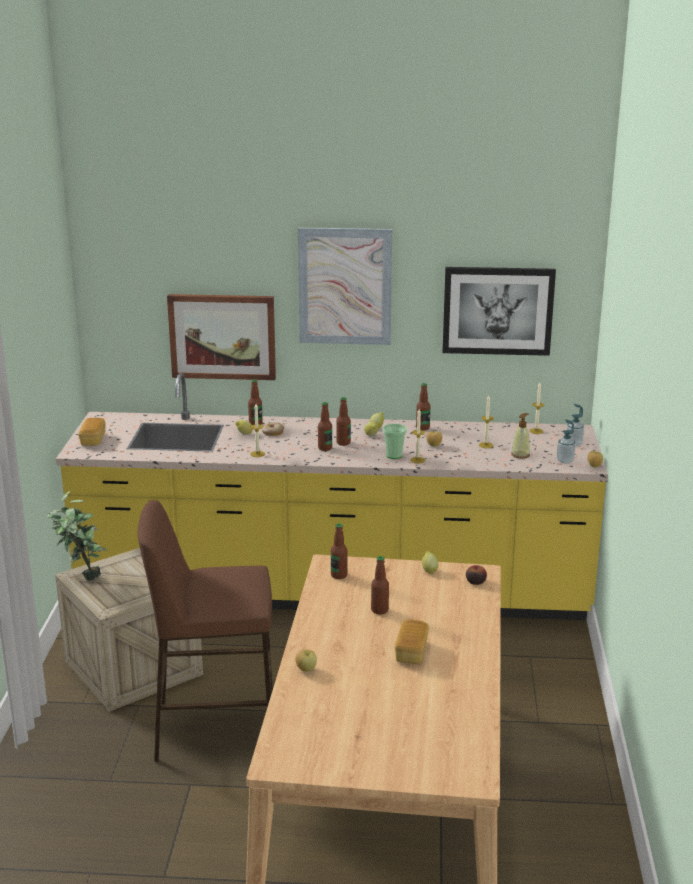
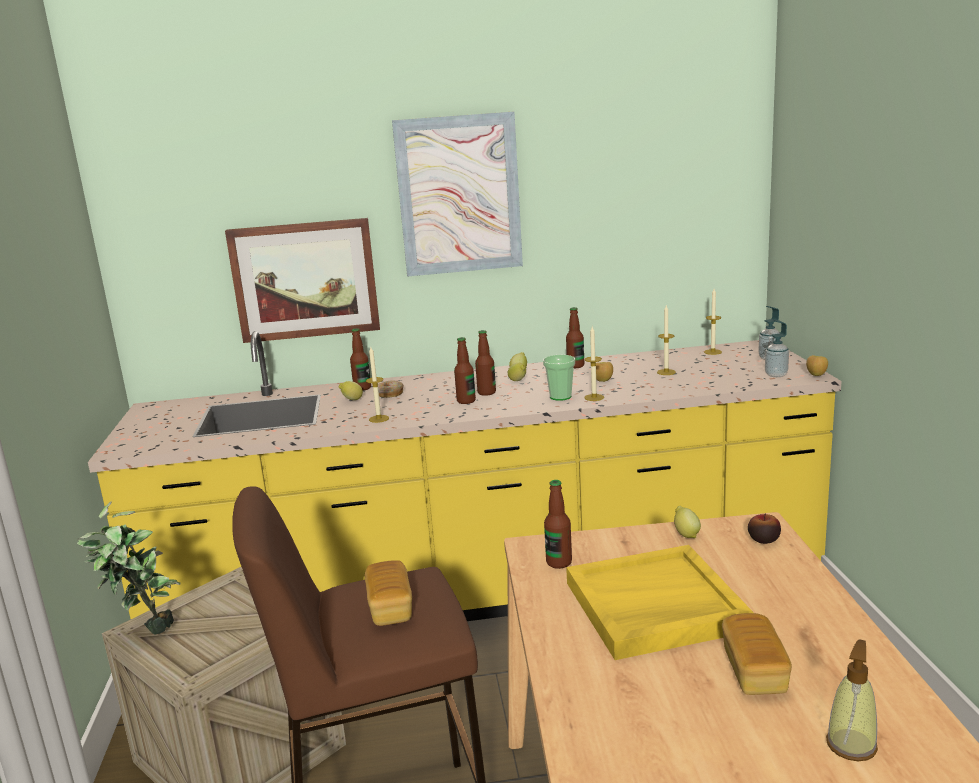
camera: 10 degrees left, 5 degrees down
(93, 440) = (142, 433): bread -> bread (390, 608)
(306, 669) = (596, 742): apple -> none
(379, 610) = (654, 607): bottle -> yellow tray
(497, 310) = (650, 207): picture -> none
(520, 455) = (717, 376): soap dispenser -> soap dispenser (851, 745)

